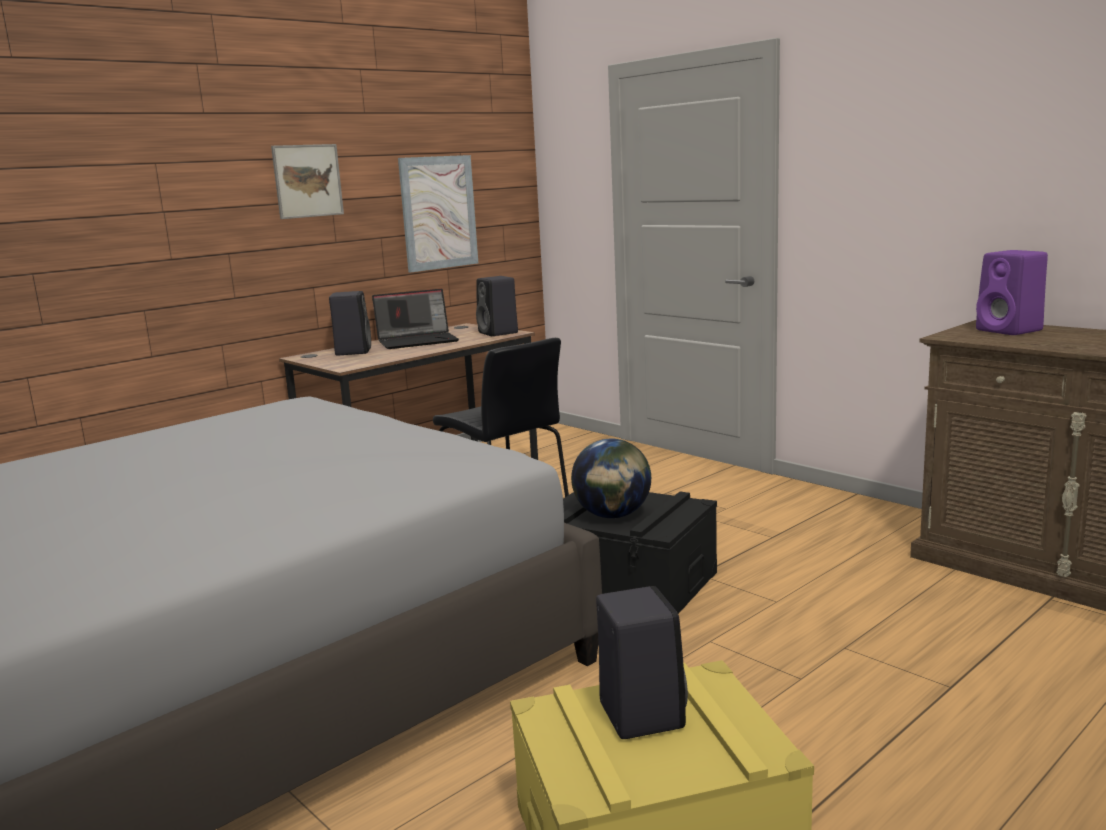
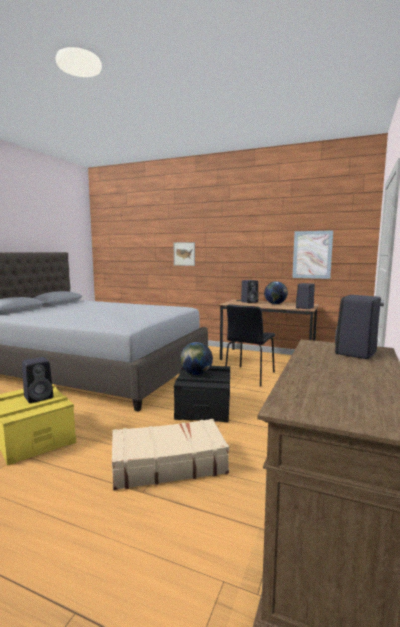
camera: 65 degrees right, 5 degrees down
(307, 181) = (254, 239): picture -> picture (184, 254)
(418, 341) = (275, 304): laptop -> globe
(857, 651) = (168, 463): none -> beige suitcase
(1011, 330) = (356, 353): purple speaker -> black speaker

